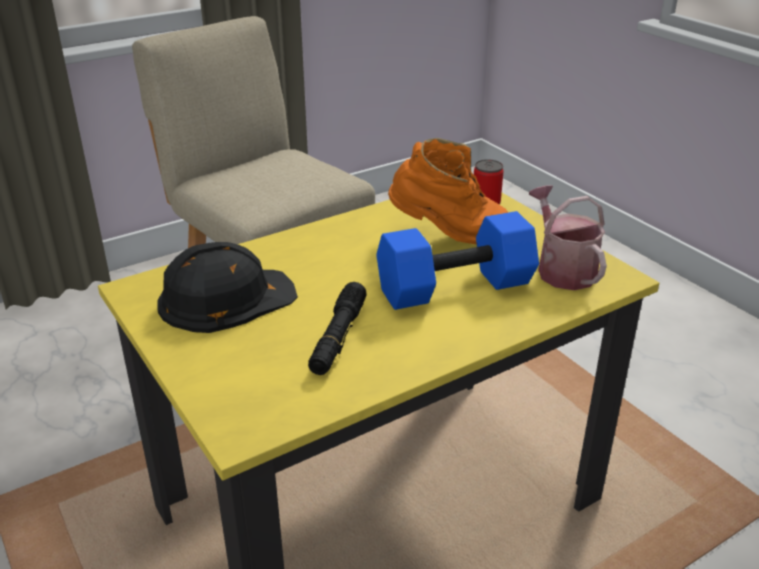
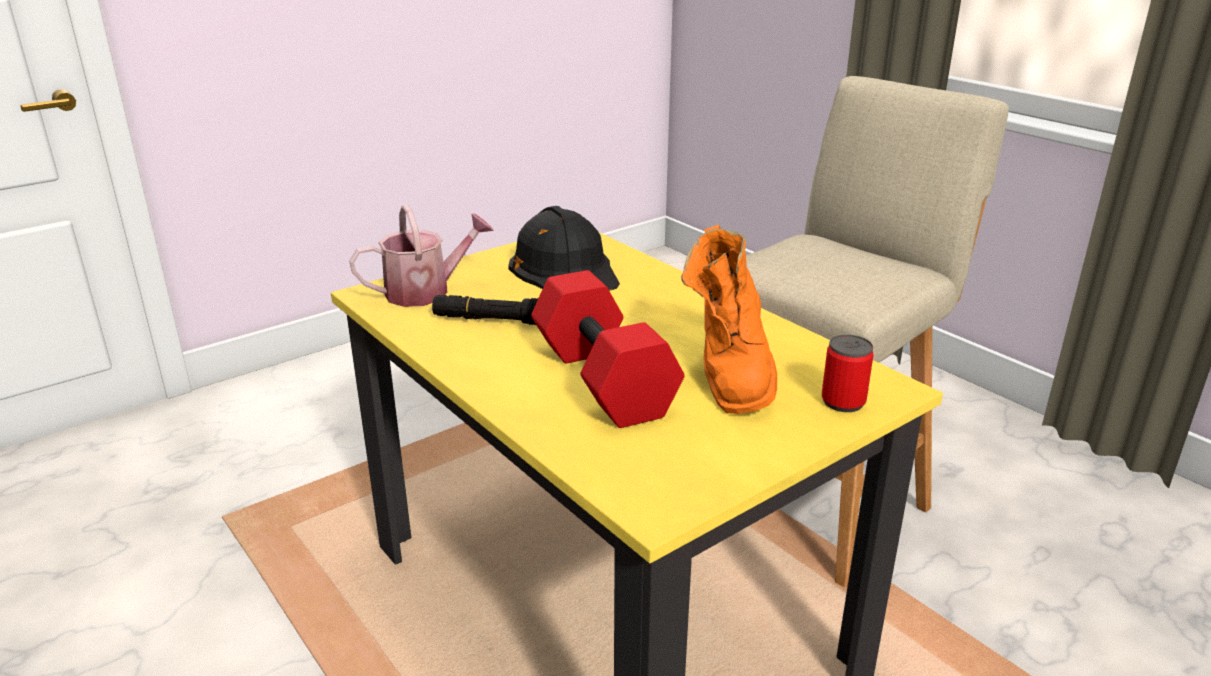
camera: 85 degrees right, 5 degrees down
(454, 289) = (599, 379): blue dumbbell -> red dumbbell
(562, 269) = (665, 458): watering can -> watering can (426, 291)

